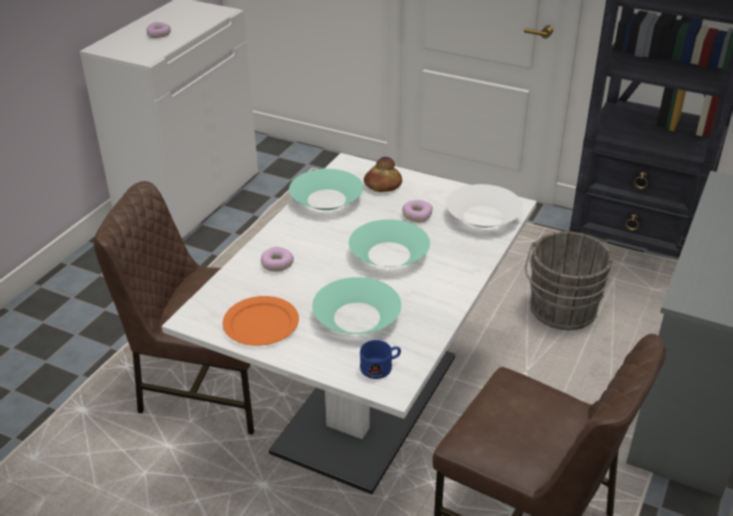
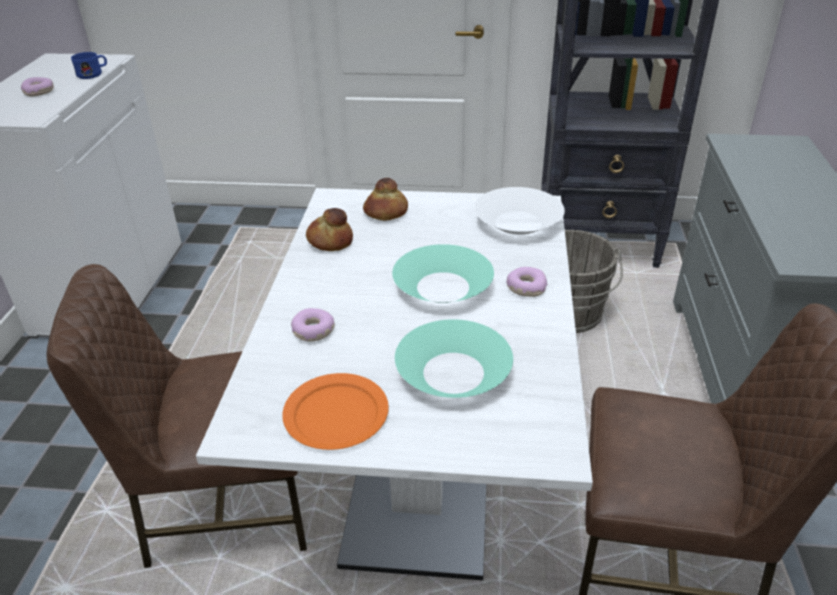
camera: 20 degrees left, 0 degrees up
(327, 199) = (330, 241): turquoise bowl -> bread
(381, 367) = (525, 429): blue mug -> blue mug (93, 74)
(417, 215) = (445, 236): donut -> donut (526, 287)

